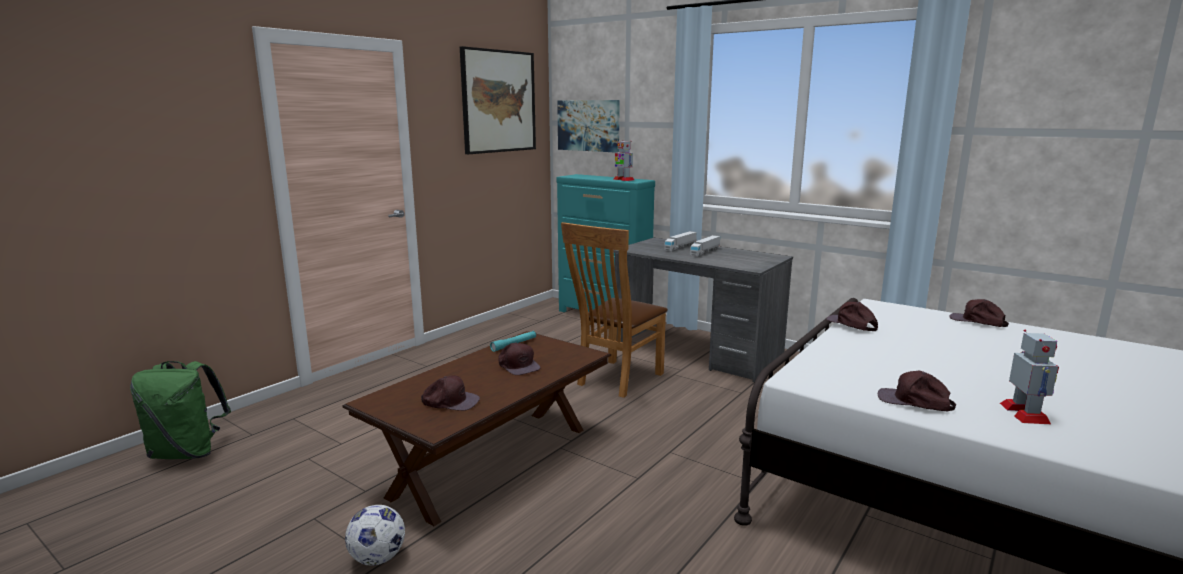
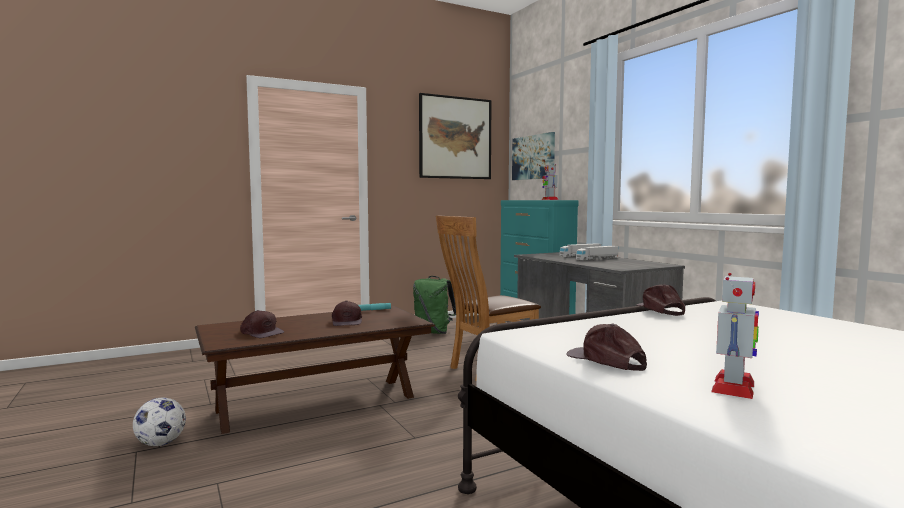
camera: 25 degrees right, 10 degrees down
(188, 452) = (146, 364): green backpack -> green backpack (433, 332)
(977, 321) = (838, 323): brown cap -> none

